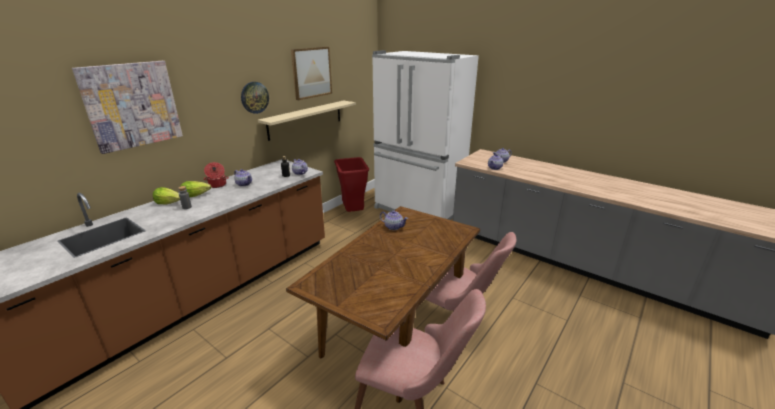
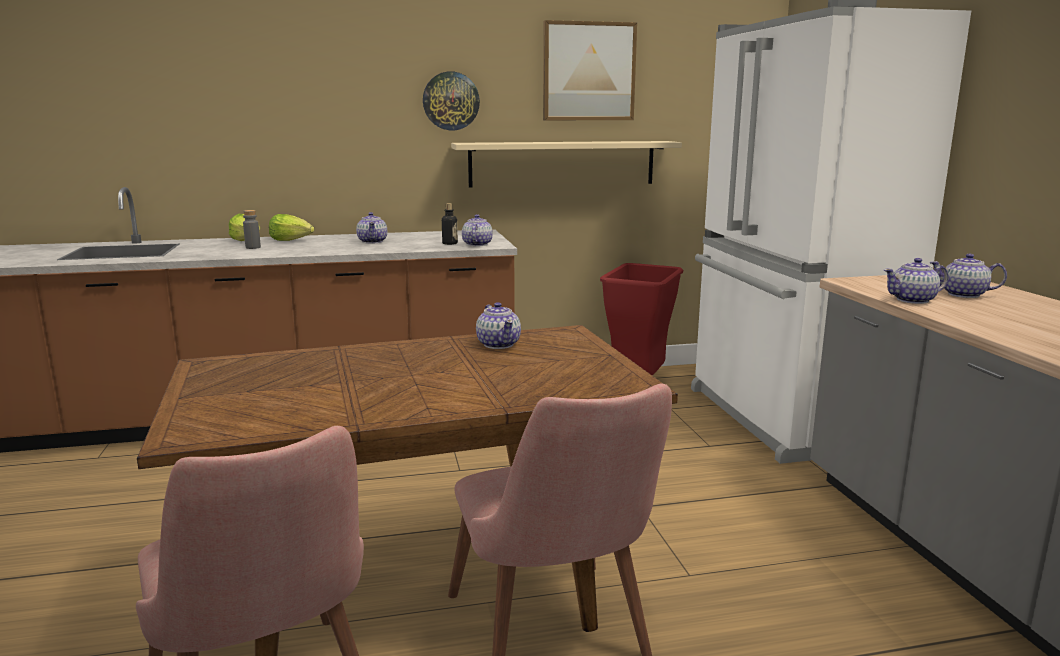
camera: 40 degrees right, 10 degrees down
(132, 105) = (234, 79): picture -> none
(217, 185) = (339, 237): cooking pot -> none

